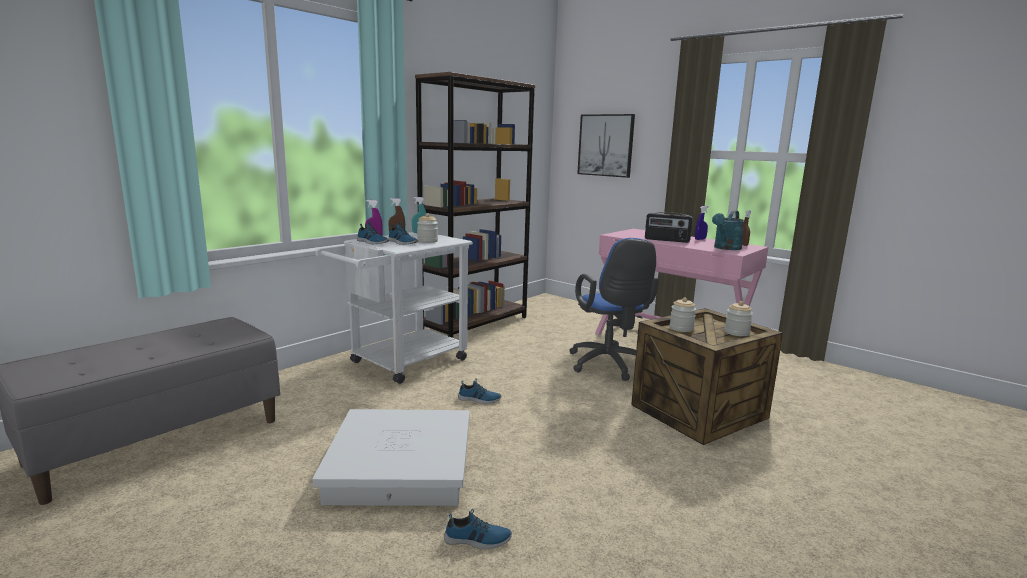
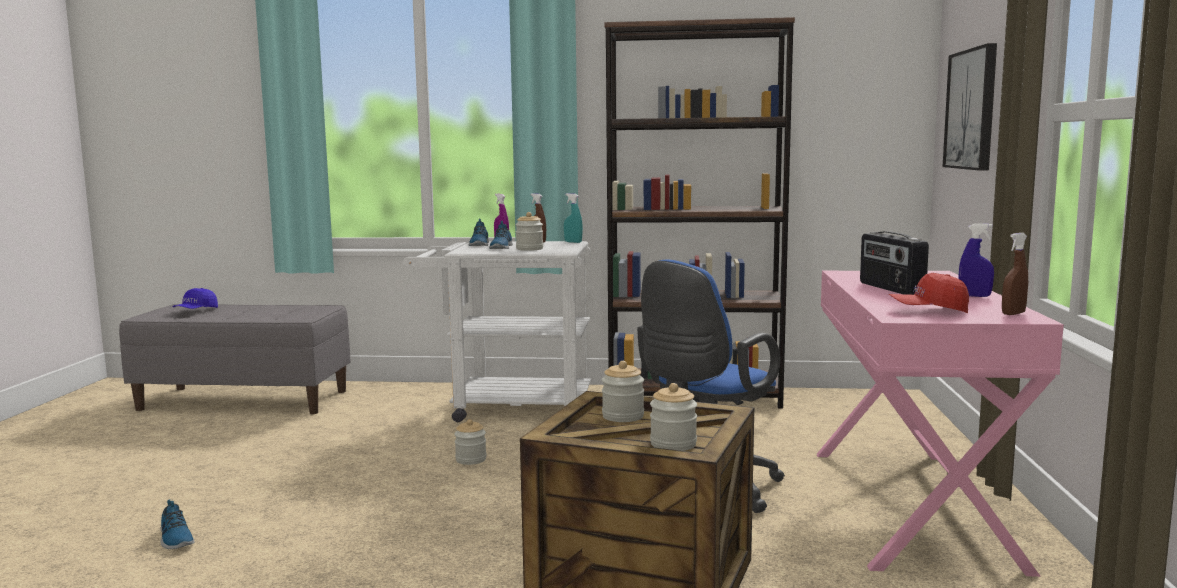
camera: 55 degrees right, 5 degrees down
(80, 361) = (196, 311): none -> blue cap
(401, 466) = (281, 475): white storage box -> none
(479, 399) = (471, 459): shoe -> jar
(725, 248) = (928, 311): turquoise watering can -> red cap

